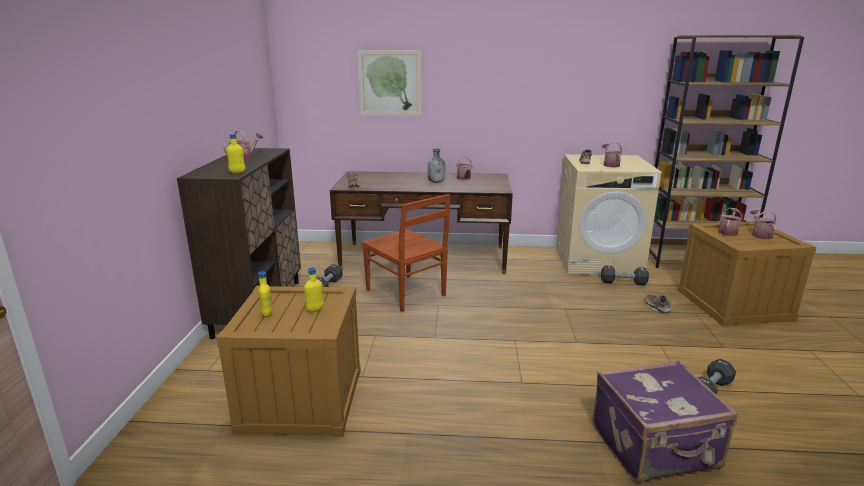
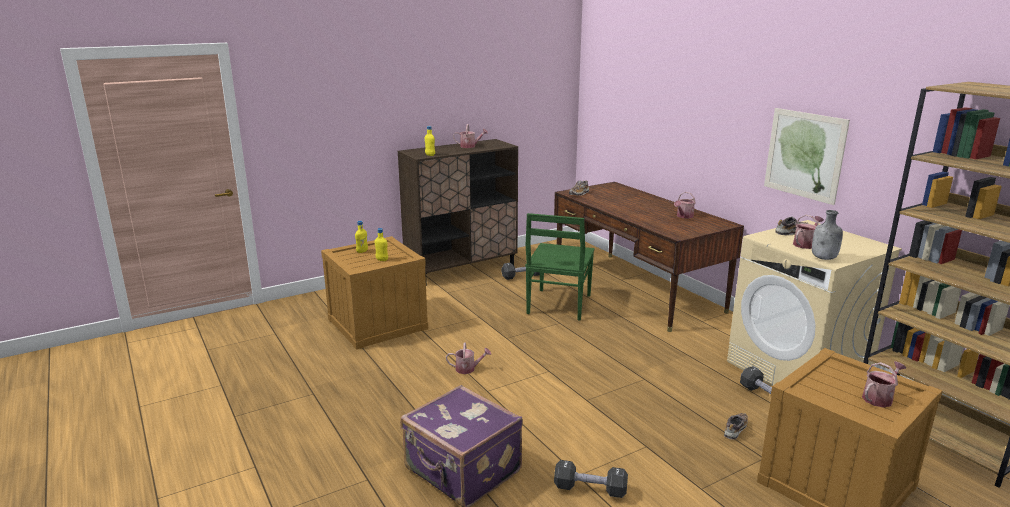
camera: 55 degrees right, 0 degrees up
(390, 83) = (655, 99): picture -> picture (804, 155)
(406, 293) = (558, 305): brown chair -> green chair
(436, 182) = (649, 211): grey bottle -> grey bottle (824, 258)
(728, 232) = (847, 376): watering can -> watering can (468, 369)

